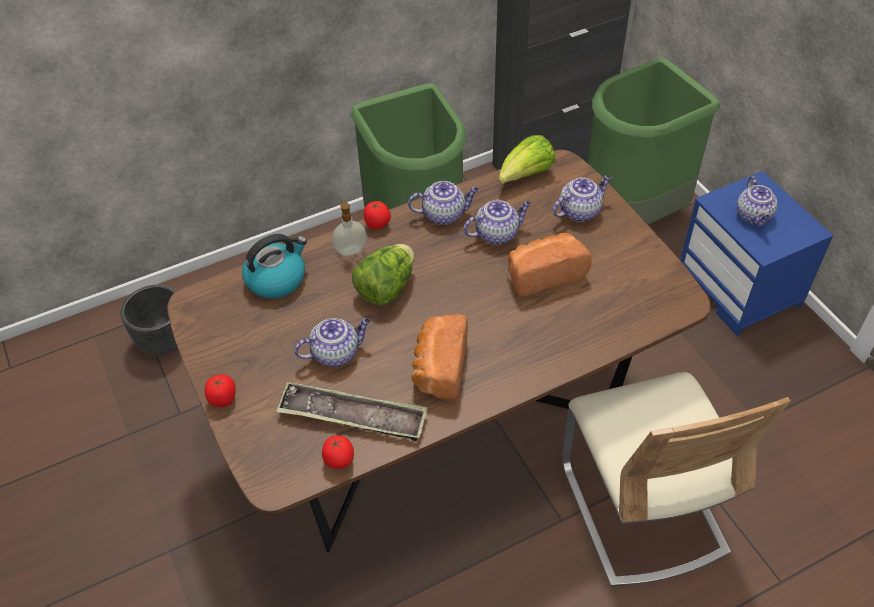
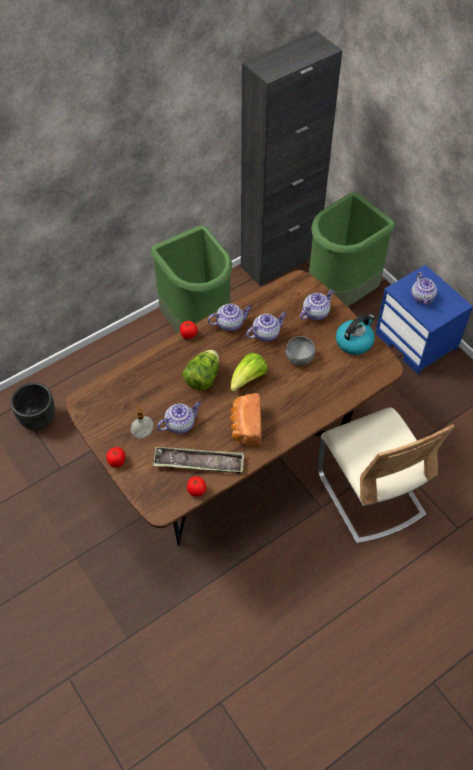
camera: 10 degrees left, 5 degrees up
(277, 279) = (131, 379): kettle -> kettle (354, 342)
(350, 250) = (175, 354): soap dispenser -> soap dispenser (143, 433)
(526, 175) = (278, 291): lettuce -> lettuce (248, 379)
(544, 274) = (299, 358): bread -> grey bowl

